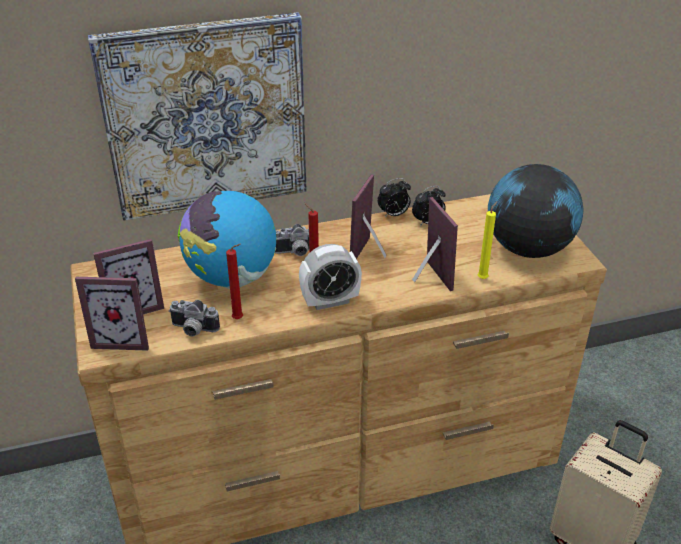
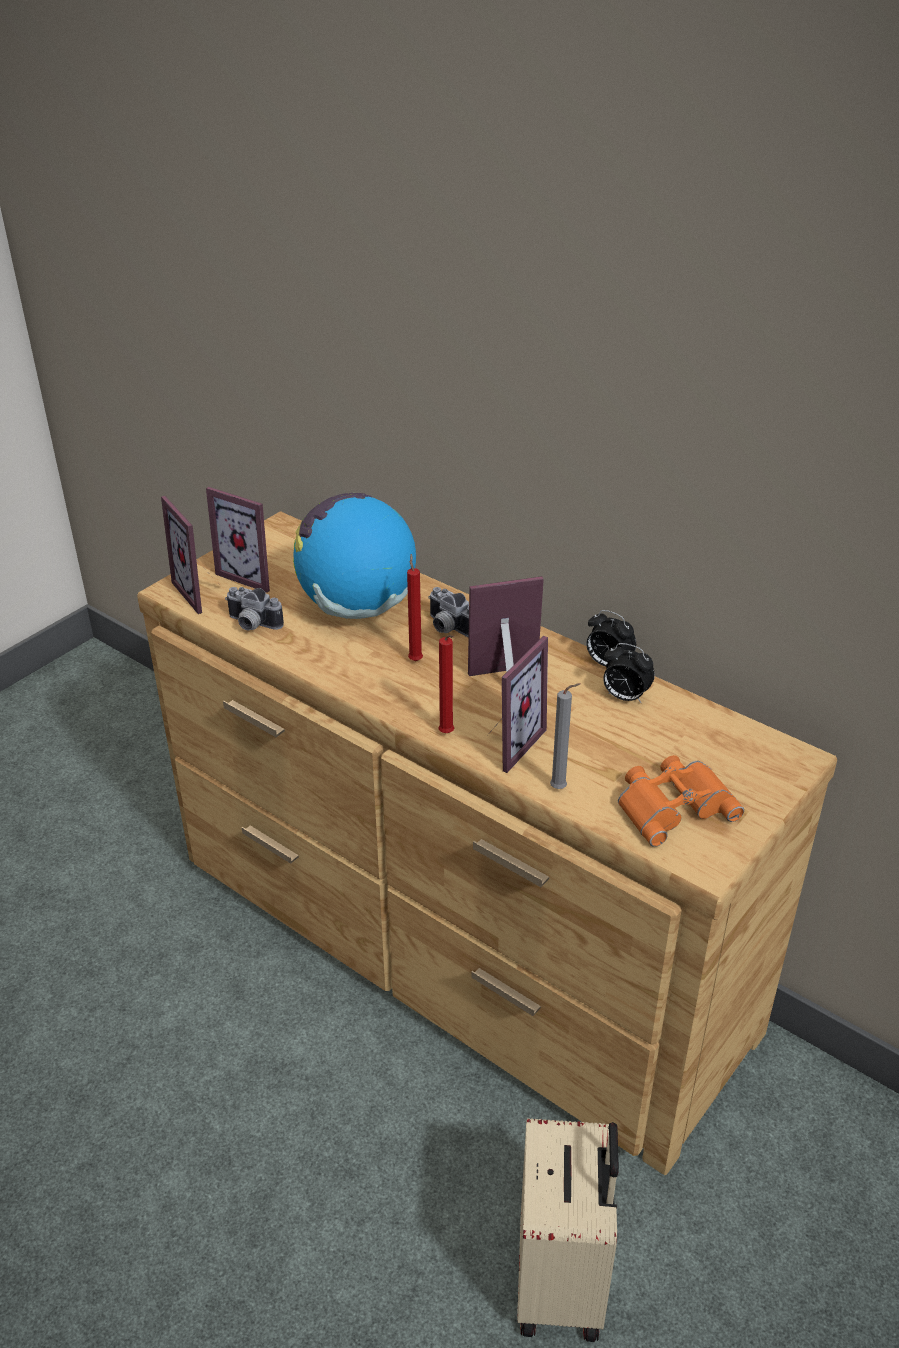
camera: 55 degrees right, 0 degrees up
(193, 330) = (251, 625): camera -> camera turned 45 degrees counterclockwise
(206, 118) = (422, 411): picture -> none
(239, 319) = (296, 644): red candle -> red candle (447, 734)
(330, 301) = (387, 689): alarm clock -> none
(483, 278) = (561, 789): yellow candle -> grey candle
(528, 248) = (673, 804): globe -> orange binoculars

